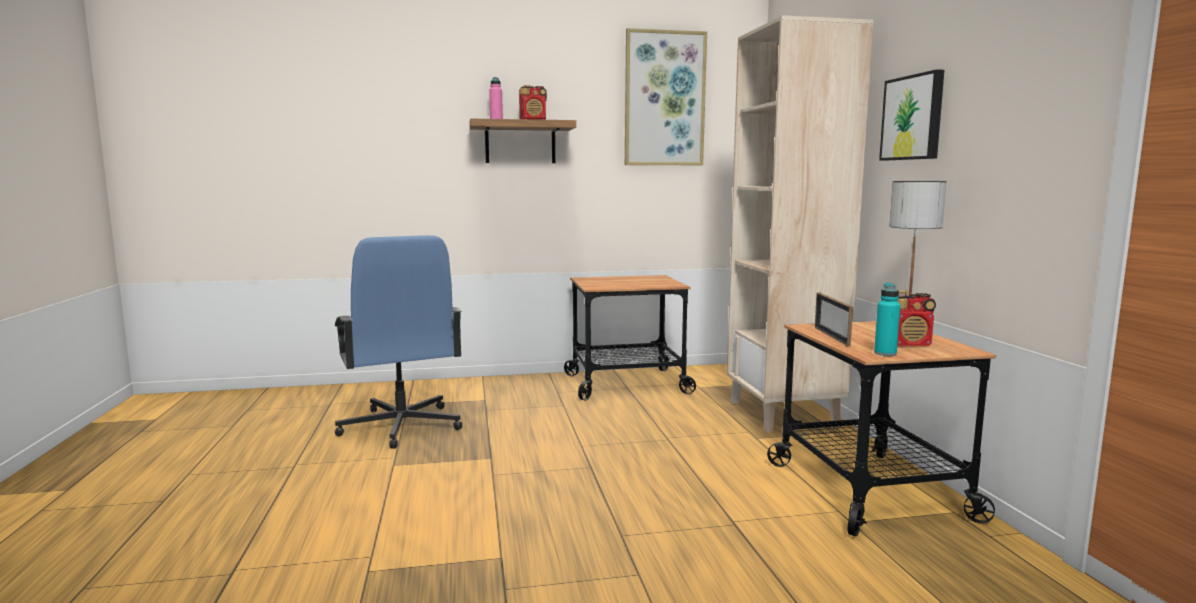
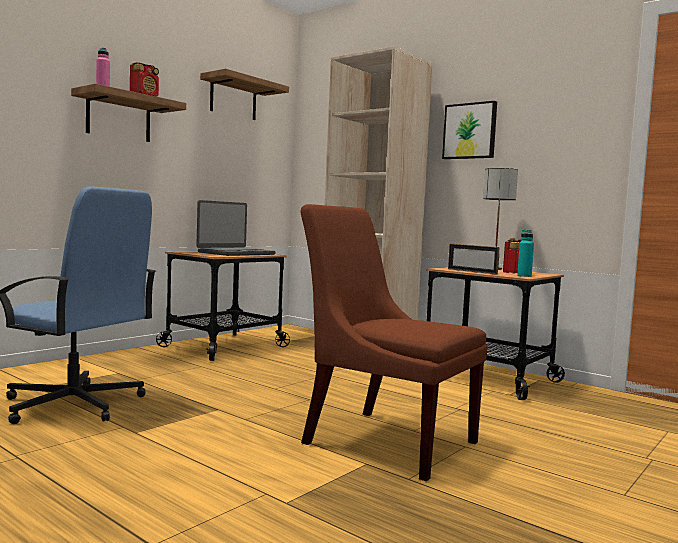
camera: 40 degrees left, 5 degrees down
(569, 537) = (384, 440): none -> brown chair
(636, 282) = (235, 253): none -> laptop
(664, 99) = (233, 98): picture -> shelf

